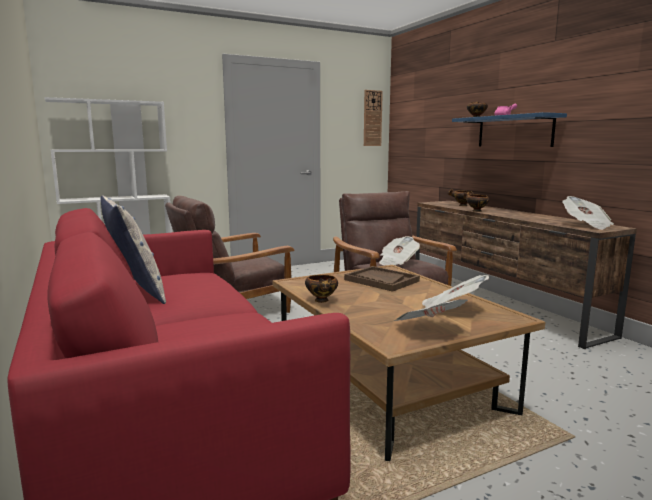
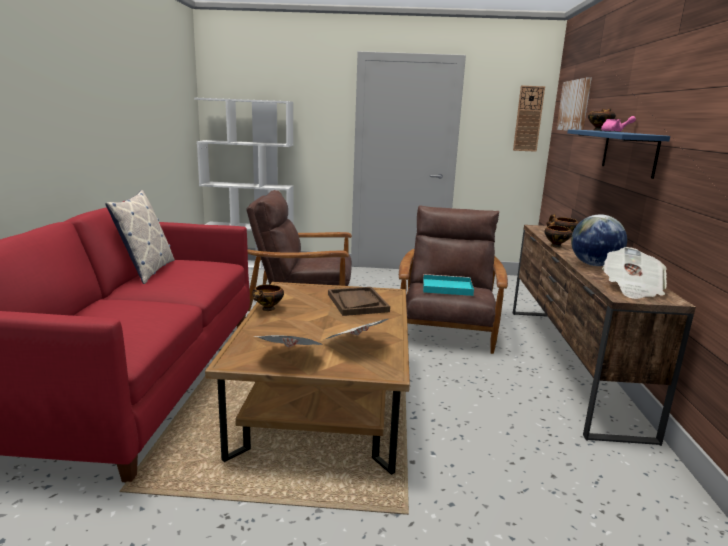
camera: 30 degrees right, 5 degrees up
(397, 262) = (446, 287): newspaper -> turquoise tray
(423, 104) = (574, 105): none -> picture
(529, 217) = (593, 265): none -> globe

